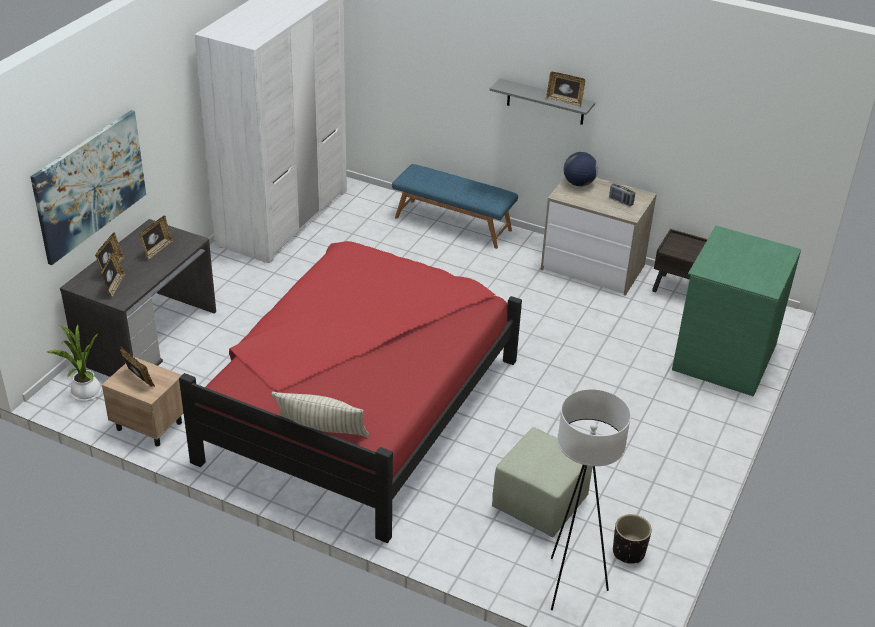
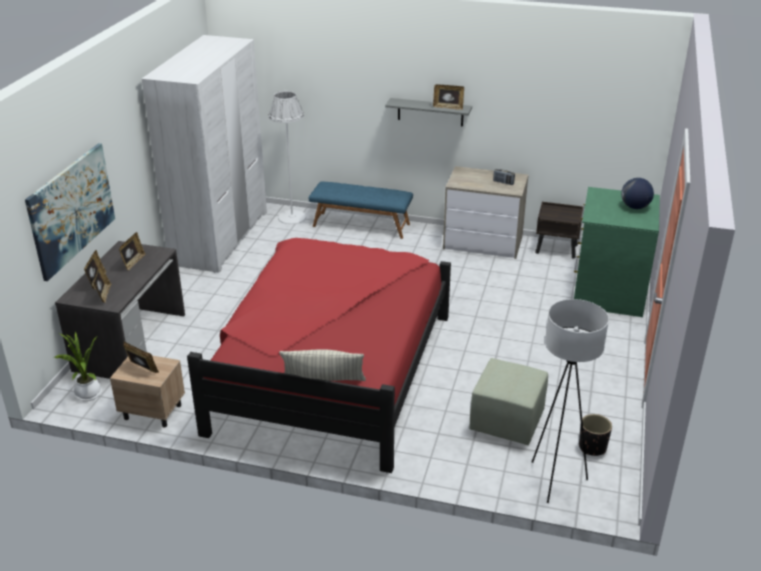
camera: 10 degrees left, 5 degrees down
(374, 201) = (292, 217): none -> white floor lamp
(578, 183) = (465, 174): globe -> globe (635, 207)

